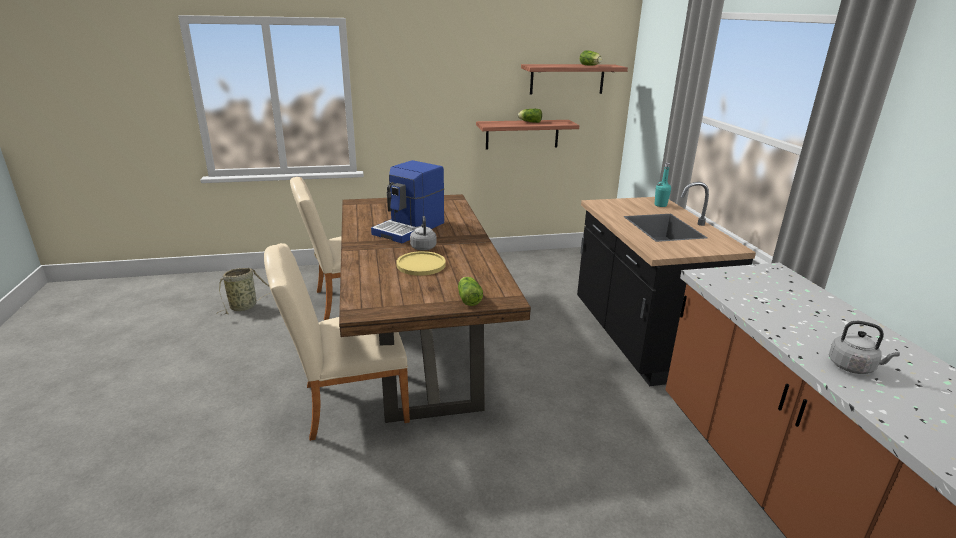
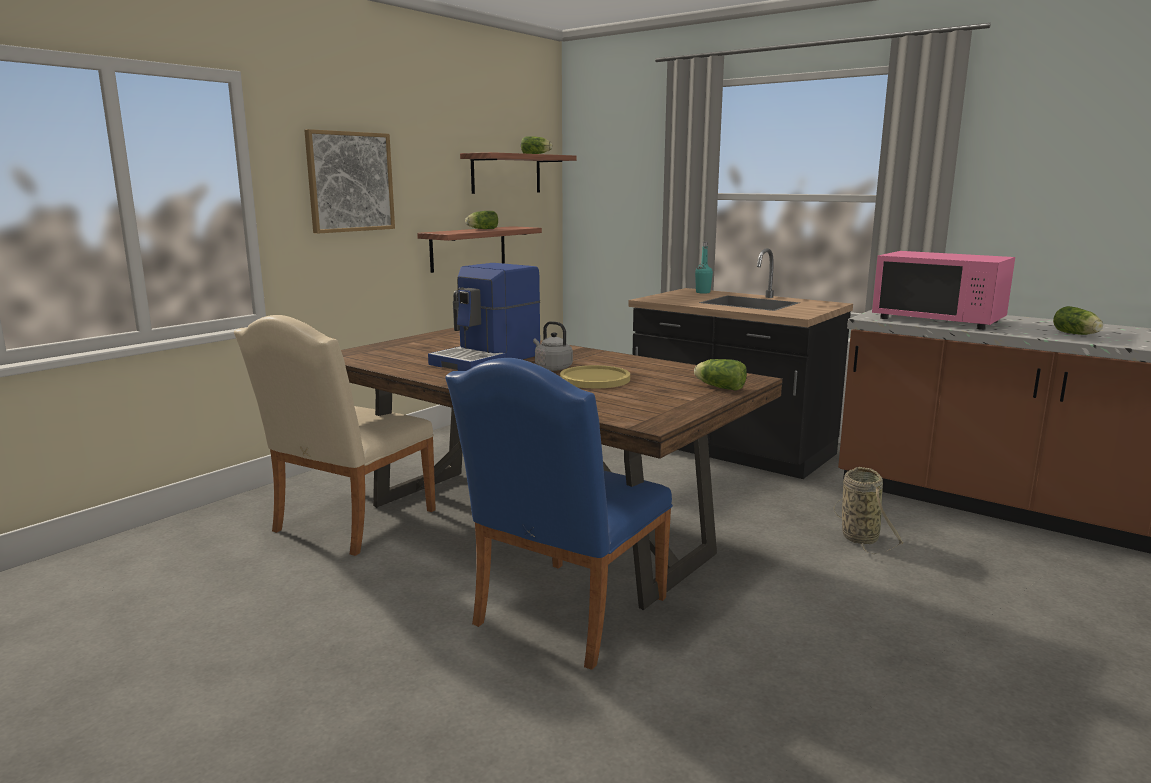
camera: 40 degrees left, 10 degrees down
(245, 306) = (176, 588): basket -> basket (858, 536)
(347, 404) = (563, 616): beige chair -> blue chair
(410, 228) = (488, 359): coffee machine -> coffee machine turned 45 degrees clockwise
(422, 86) = (350, 182): none -> picture
(762, 298) = (938, 320): none -> pink microwave
(853, 367) = (1077, 334): grey kettle -> lettuce

